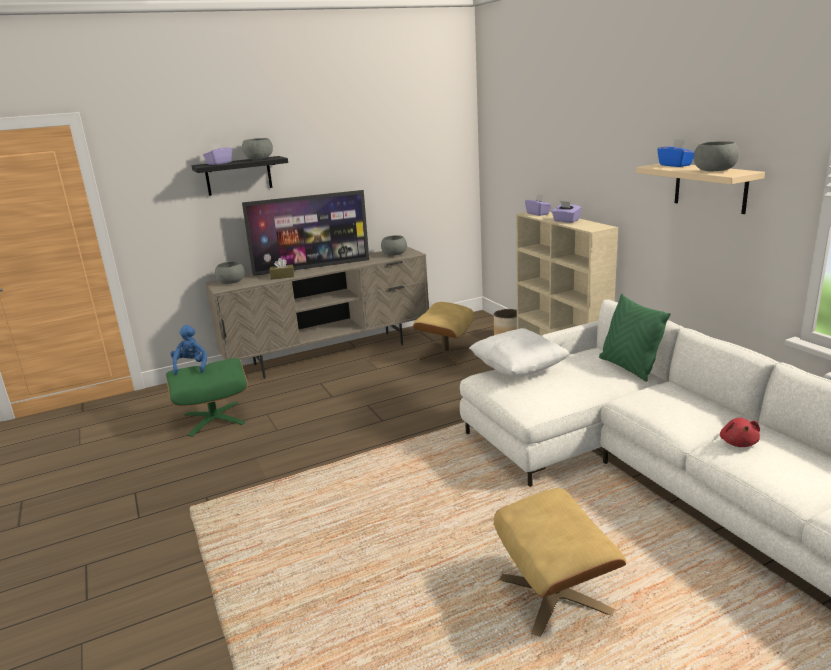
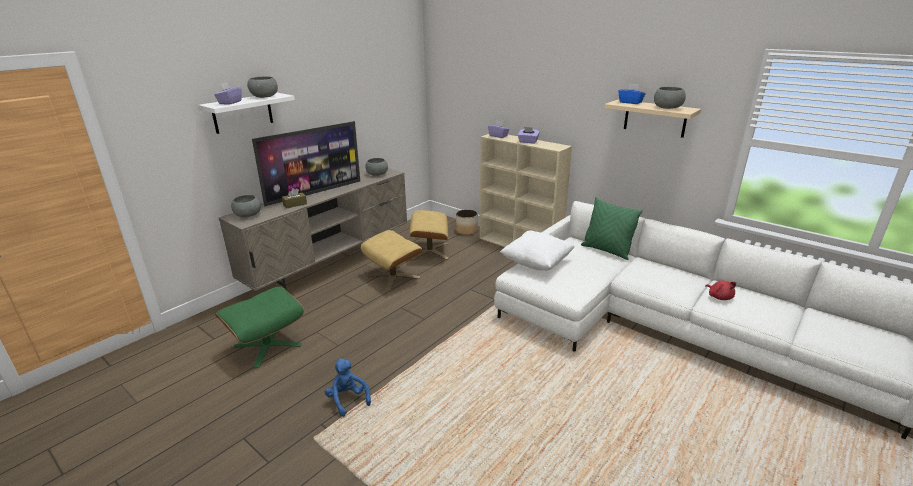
camera: 25 degrees left, 5 degrees up
(191, 367) = (240, 302): blue plush toy -> blue plush toy (348, 399)
(238, 176) = (242, 113): black shelf -> white shelf
(555, 595) = (652, 431): beige ottoman -> beige ottoman (393, 277)

